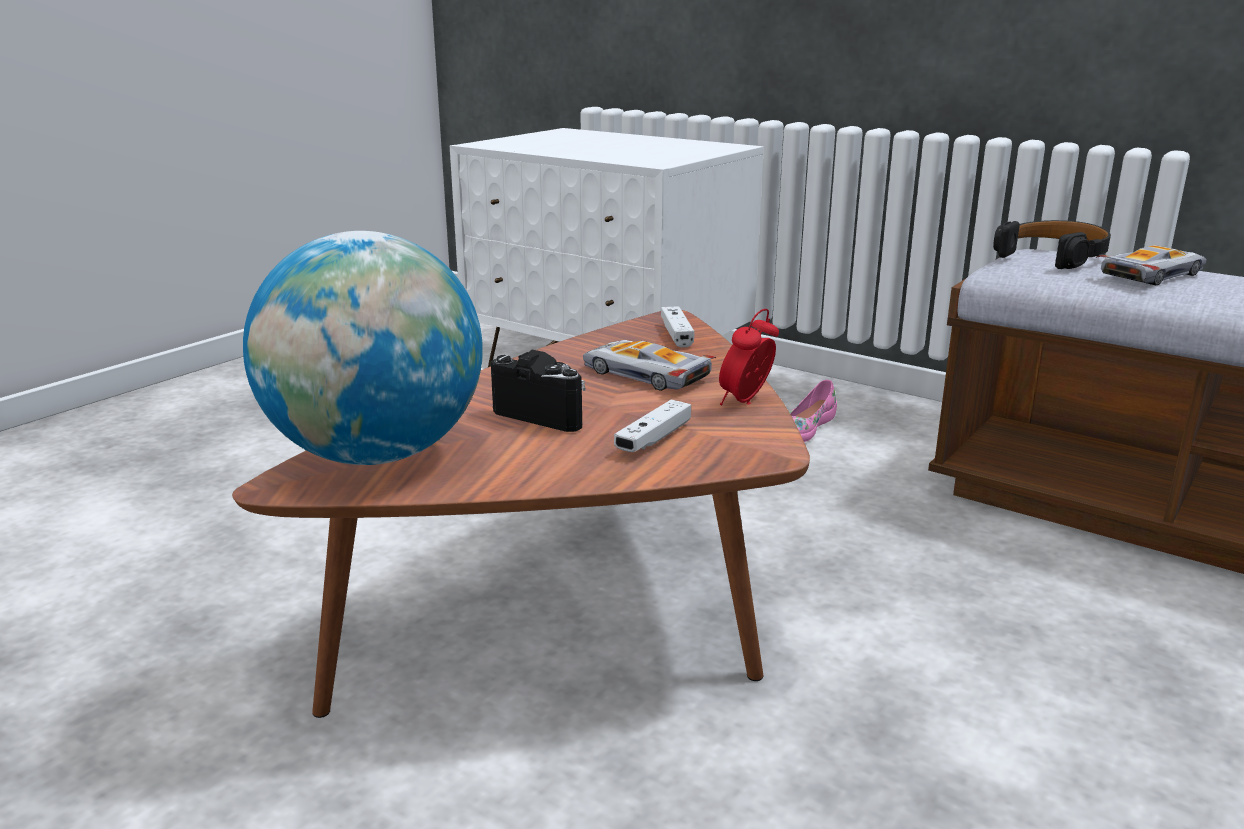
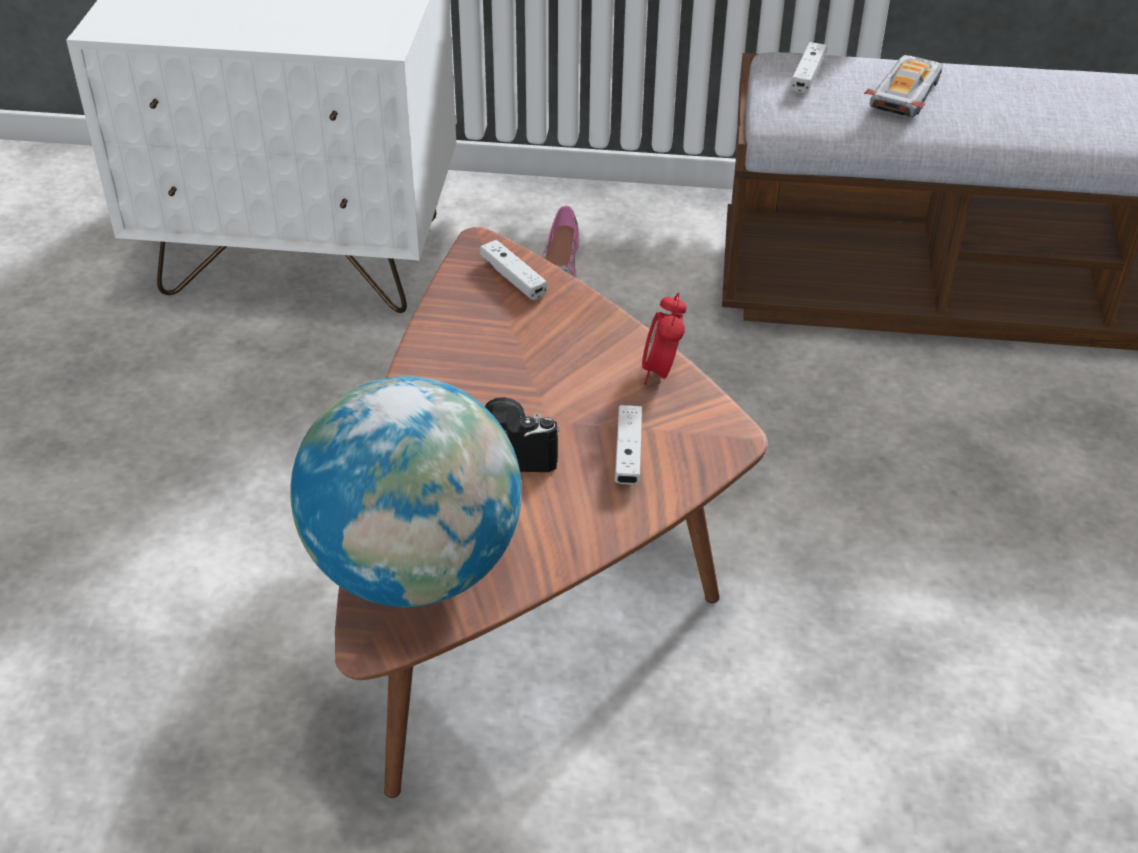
camera: 30 degrees left, 20 degrees up
(645, 374) = (540, 358): toy car -> none
(1054, 256) = (807, 75): black headphones -> white game controller

